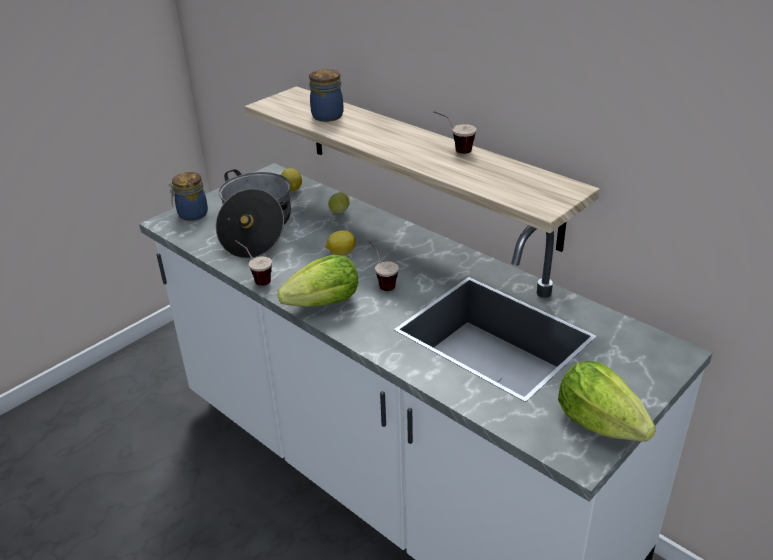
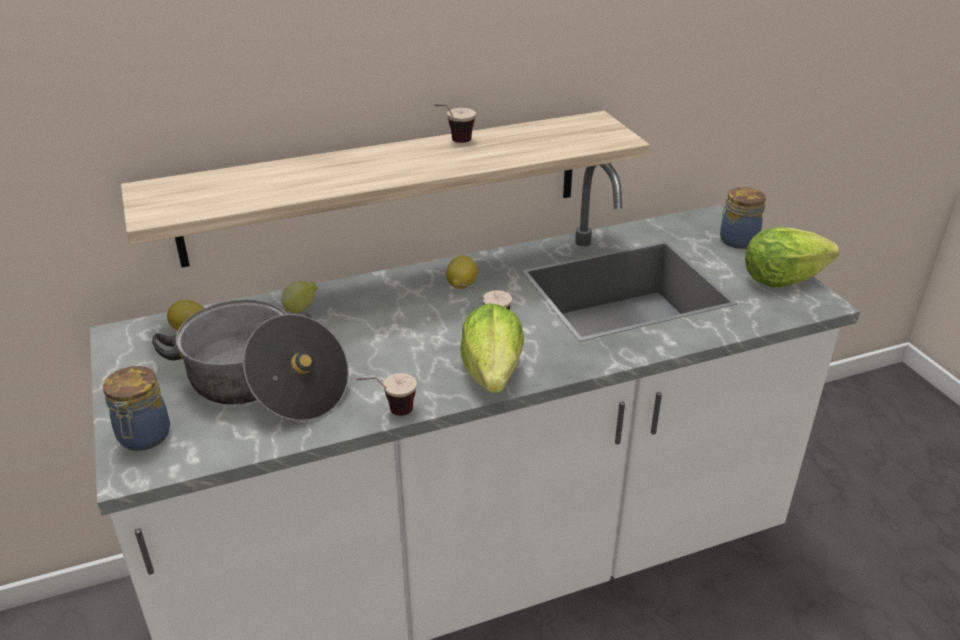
camera: 65 degrees left, 0 degrees up
(328, 115) = (260, 183): jar -> jar (736, 240)
(341, 253) = (395, 334): lemon -> lemon (461, 285)

